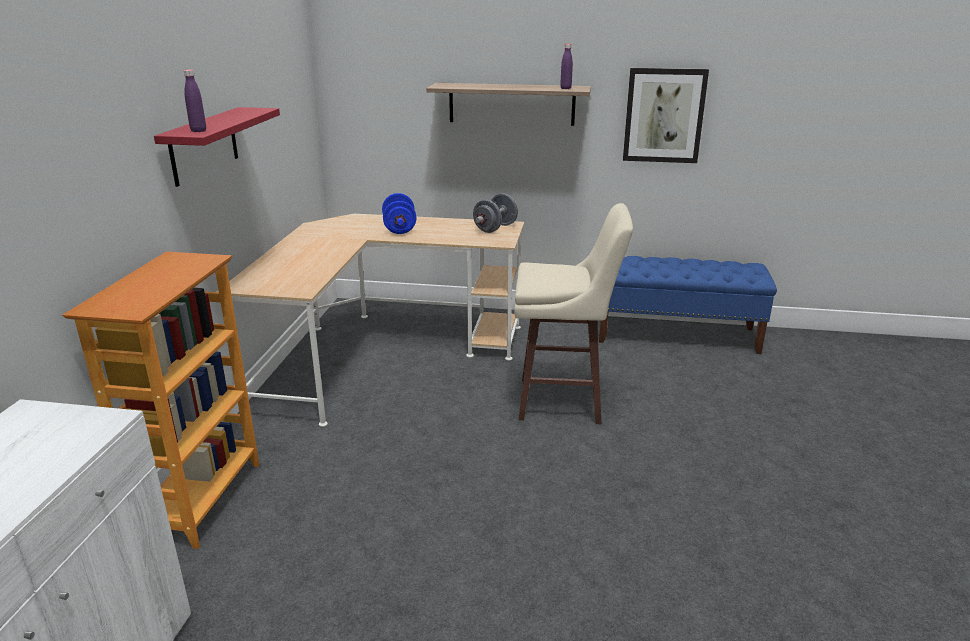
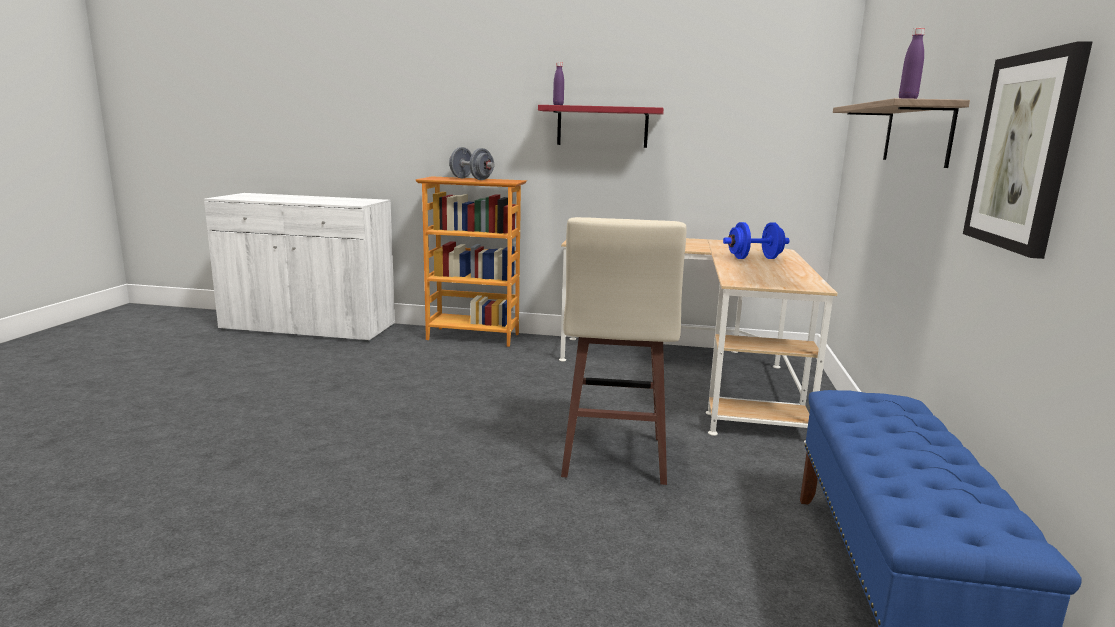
camera: 90 degrees right, 10 degrees down
(495, 228) = (791, 282): grey dumbbell -> grey dumbbell (471, 179)

